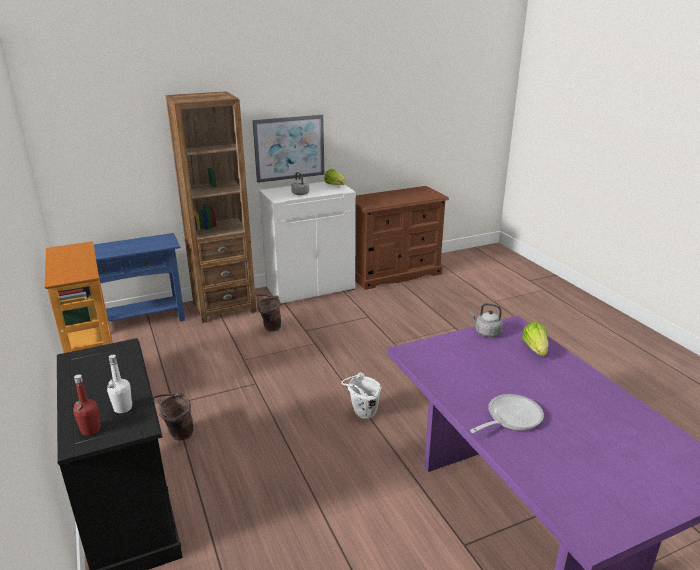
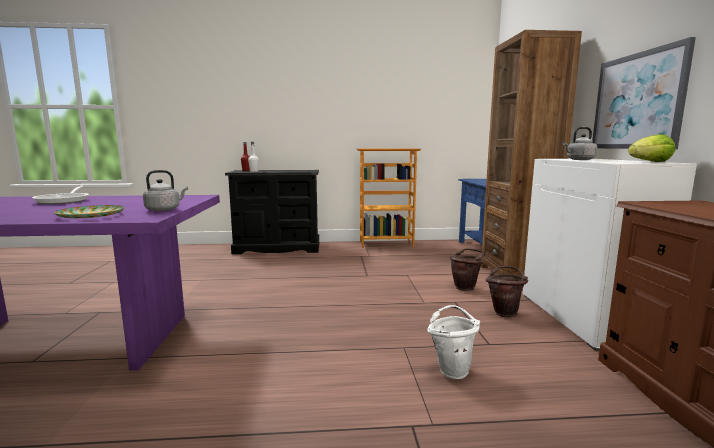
camera: 110 degrees right, 15 degrees down
(178, 435) = (326, 256): brown bucket -> brown bucket (504, 312)
(362, 414) = (282, 304): white bucket -> white bucket (451, 369)
(535, 349) = (91, 215): lettuce -> plate

